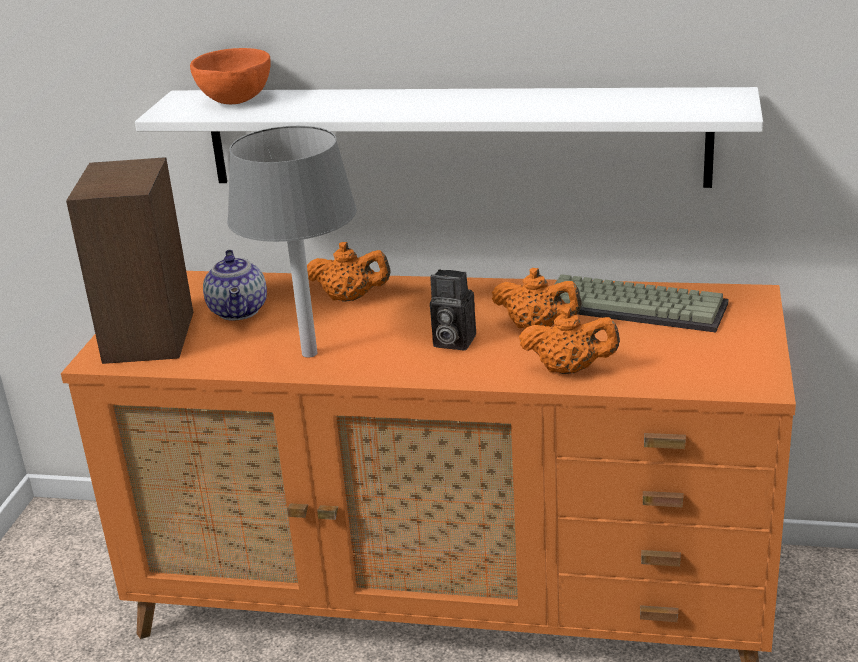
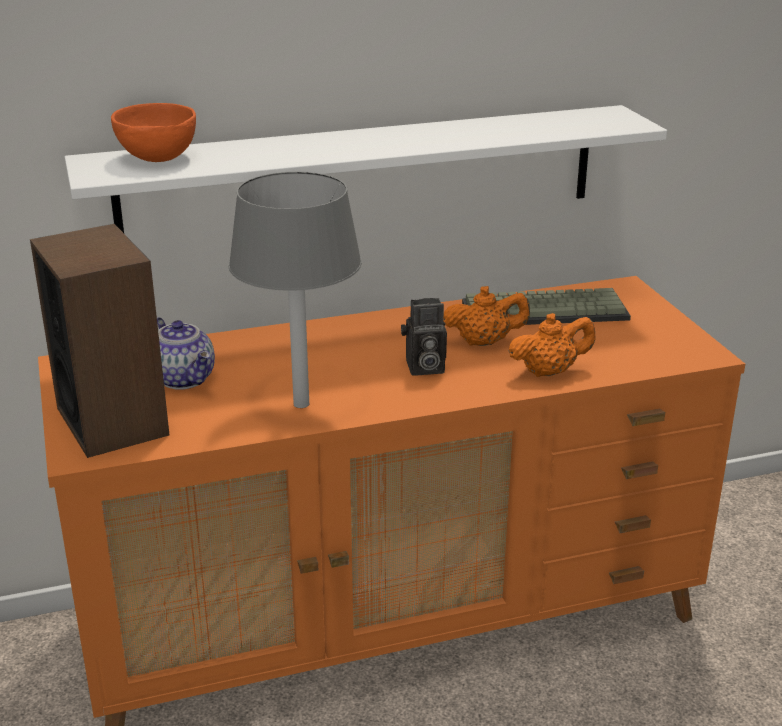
camera: 30 degrees left, 0 degrees up
(350, 298) = (285, 347): orange teapot -> none

